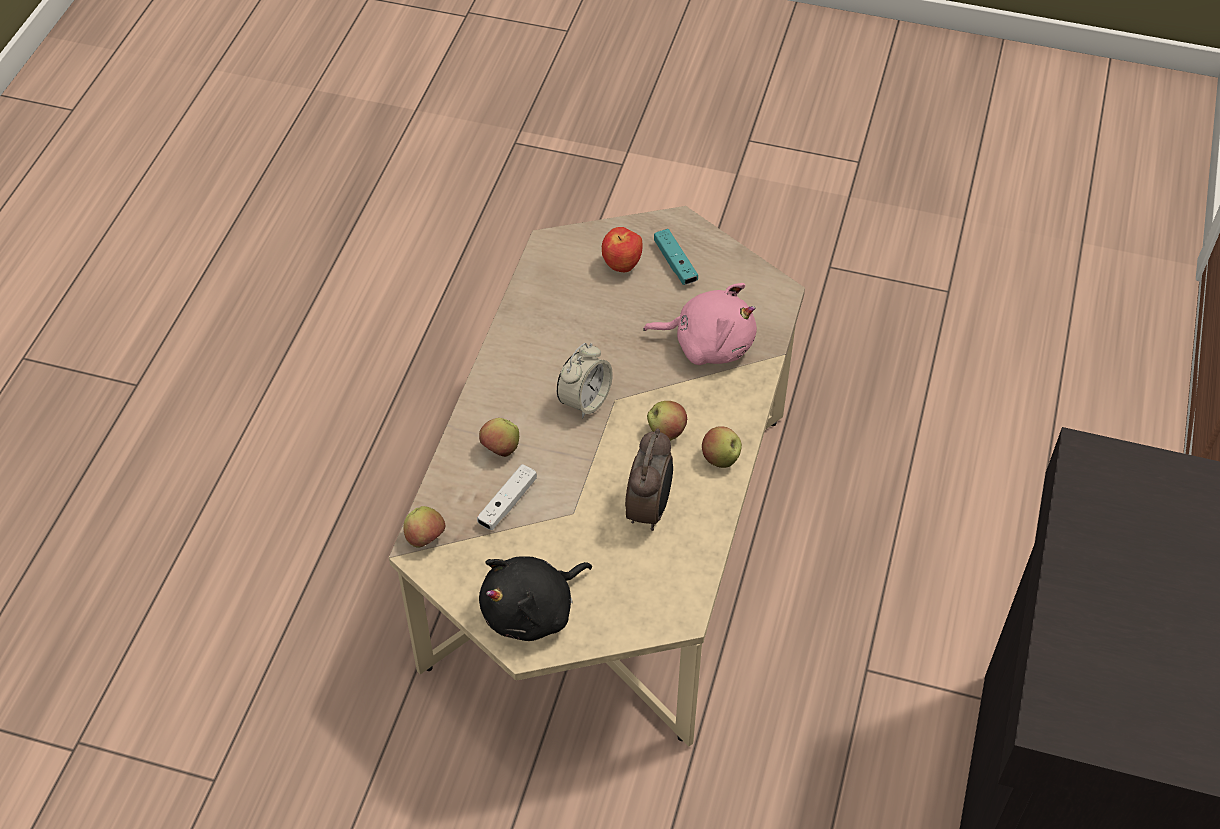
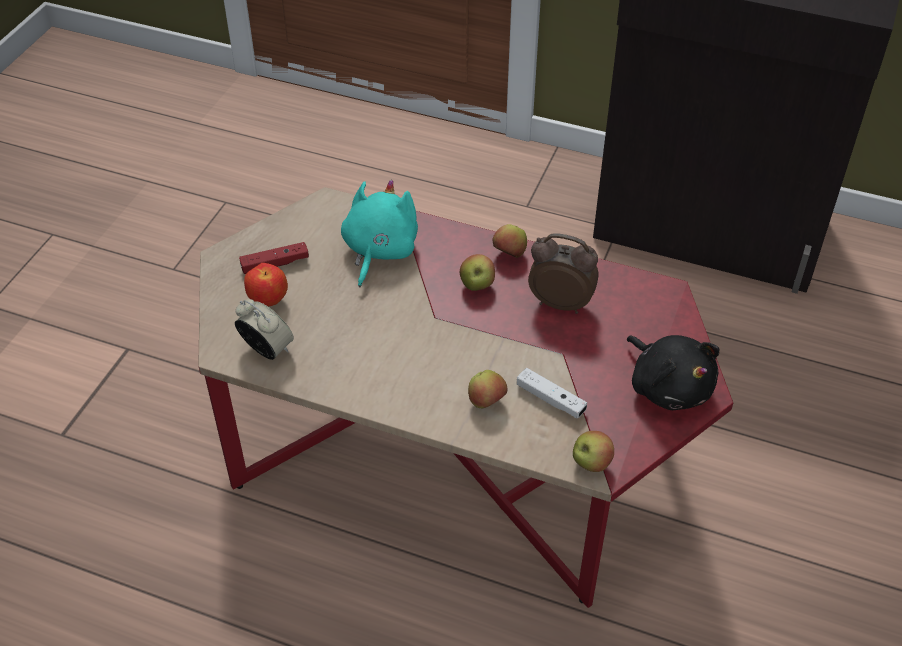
camera: 85 degrees left, 5 degrees down
(584, 401) = (434, 338): alarm clock -> alarm clock (267, 349)
(608, 539) = (450, 451): beige coffee table -> red coffee table
(675, 263) = (275, 264): turquoise game controller -> red game controller
(708, 344) = (379, 251): pink plush toy -> turquoise plush toy

